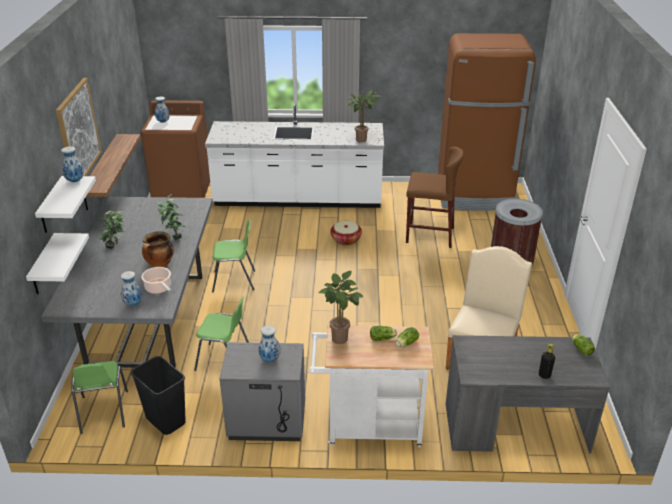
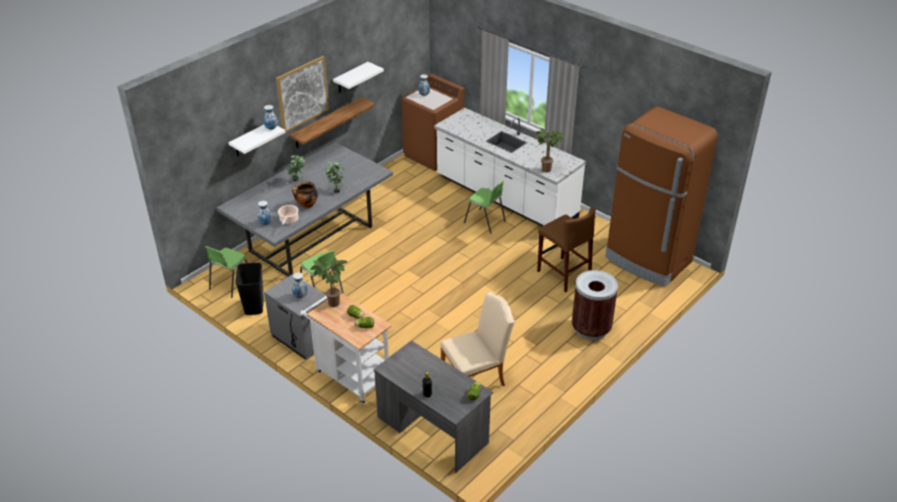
camera: 40 degrees right, 5 degrees up
(43, 266) = (228, 176): white shelf -> white shelf (351, 78)
(234, 281) = (387, 240): green chair -> green chair (485, 222)
(346, 240) = (497, 247): basket -> none

